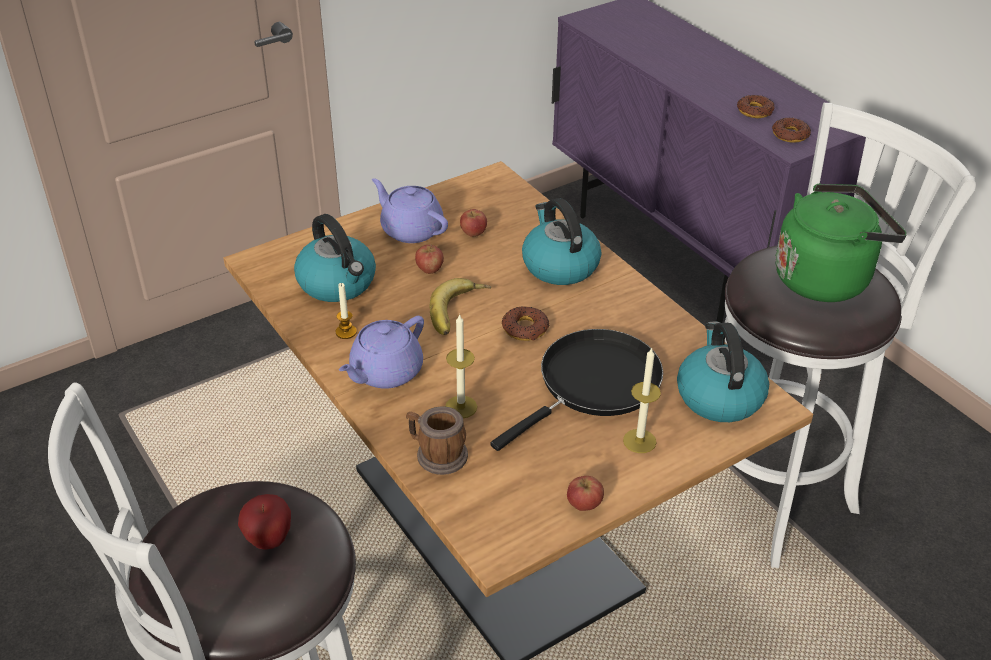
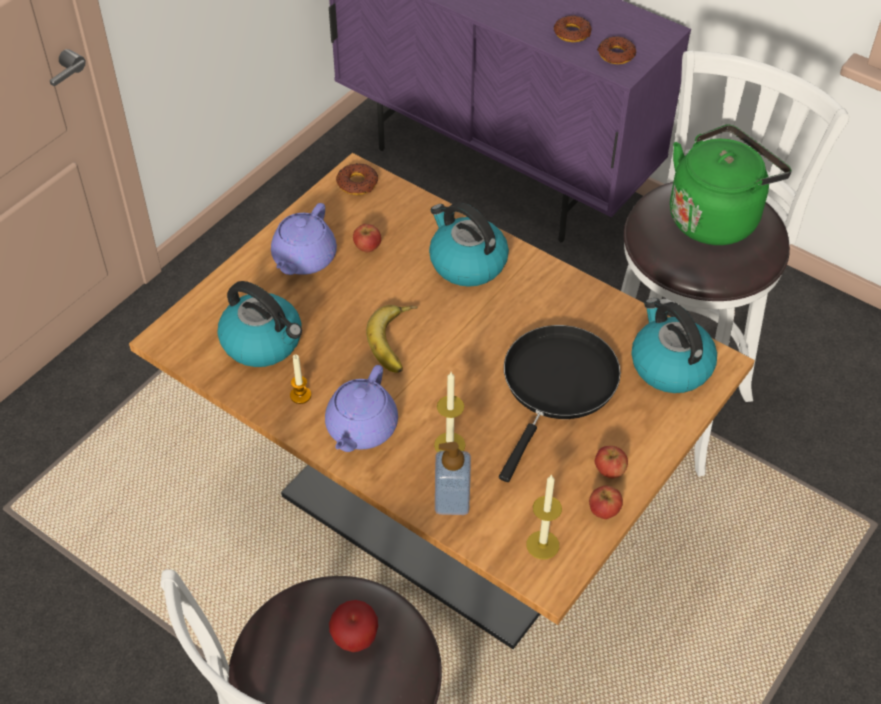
camera: 20 degrees left, 10 degrees up
(411, 230) = (303, 259): purple teapot -> purple teapot turned 90 degrees counterclockwise
(429, 270) = (345, 301): apple -> apple (609, 471)
(436, 455) = (452, 501): mug -> soap dispenser
(525, 328) = (468, 343): donut -> donut (357, 183)
(639, 441) = (622, 432): candle -> candle (542, 545)

